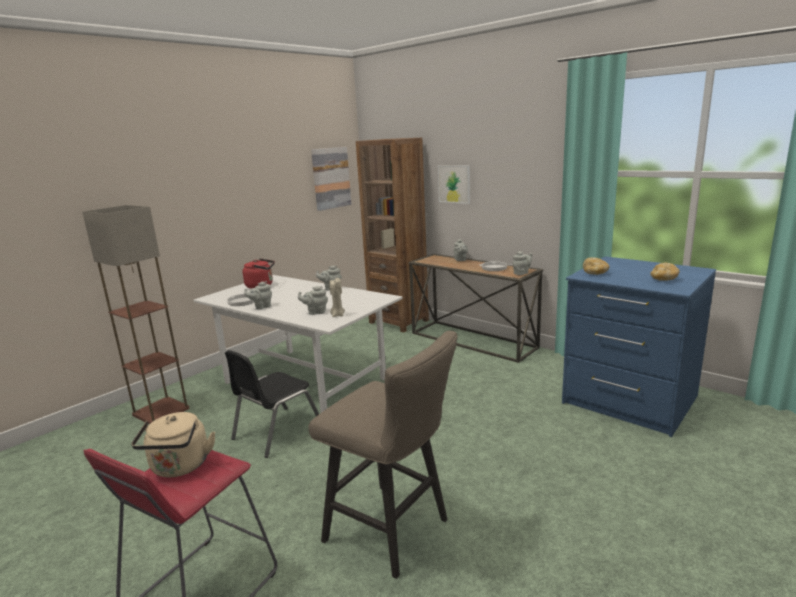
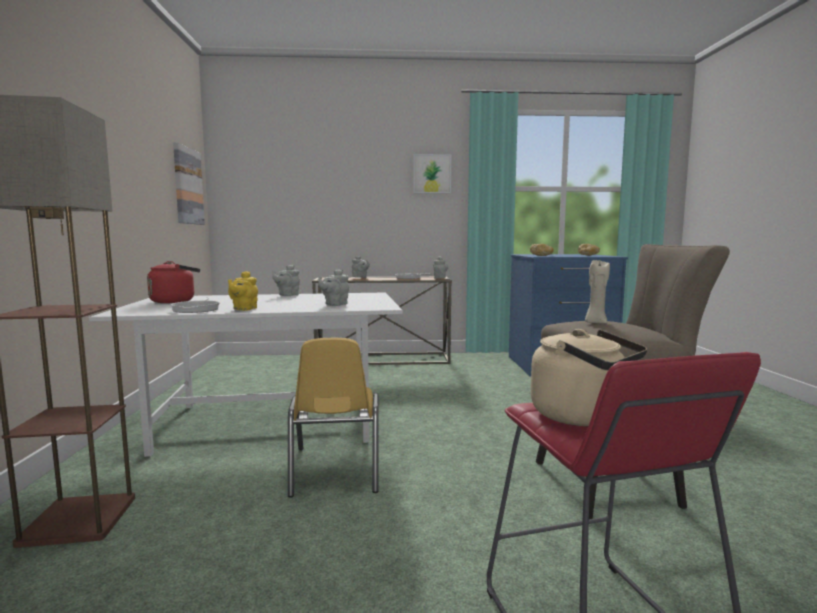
camera: 45 degrees left, 10 degrees down
(261, 307) = (244, 309): grey teapot -> yellow teapot
(277, 431) = (335, 469): black chair -> yellow chair
(337, 315) = (368, 303): beige candle -> beige candle (595, 323)
(399, 321) = (280, 360): brown bookcase -> none
(454, 184) = (345, 200): picture -> picture (432, 174)

